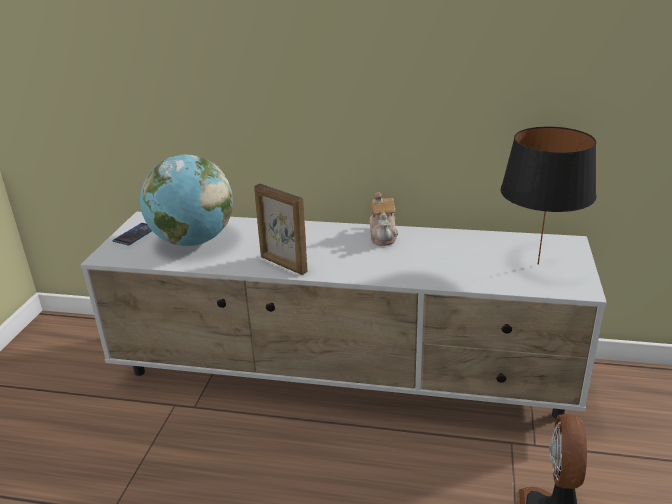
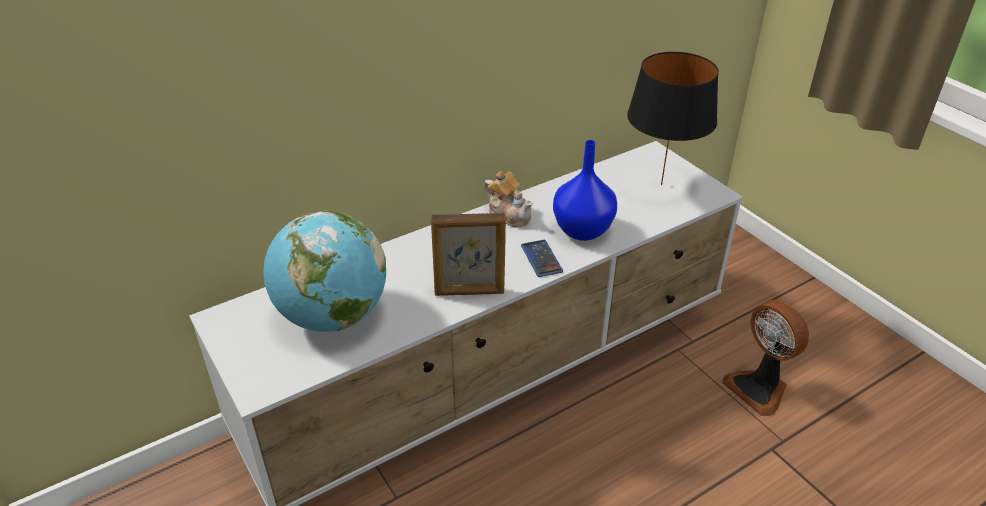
camera: 45 degrees left, 10 degrees up
(135, 234) = (246, 344): phone -> phone (541, 259)
(420, 265) = (582, 229): none -> blue vase

